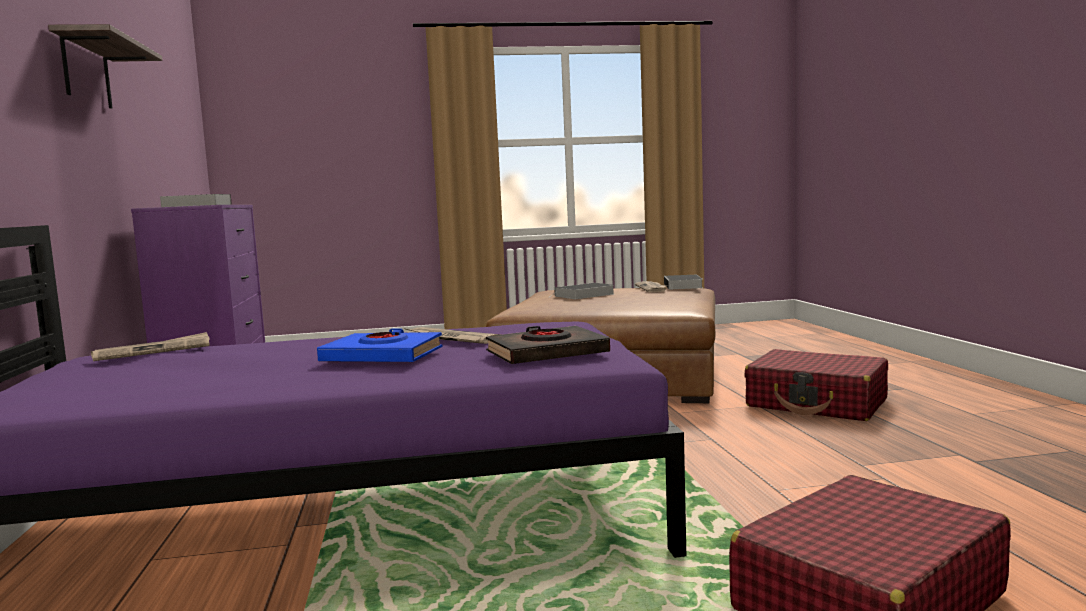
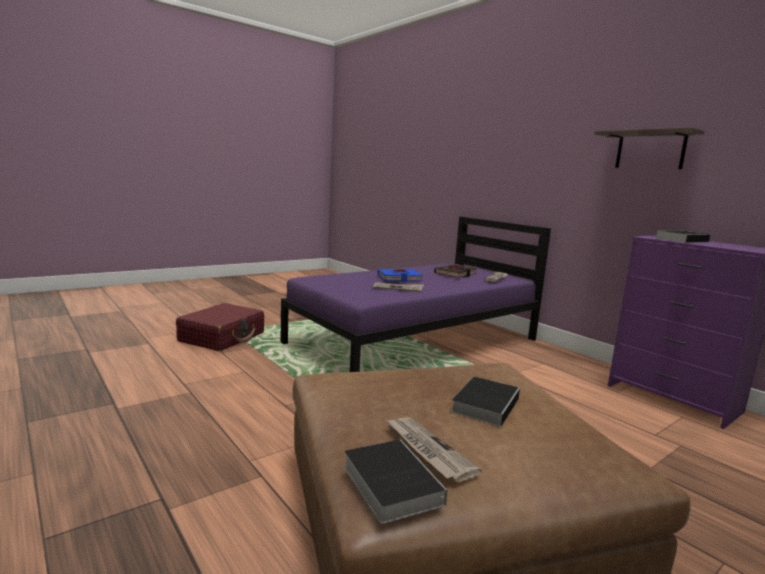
camera: 150 degrees right, 5 degrees up
(546, 353) = (338, 280): black book -> black book (455, 274)
(817, 403) = (186, 473): red suitcase -> none

